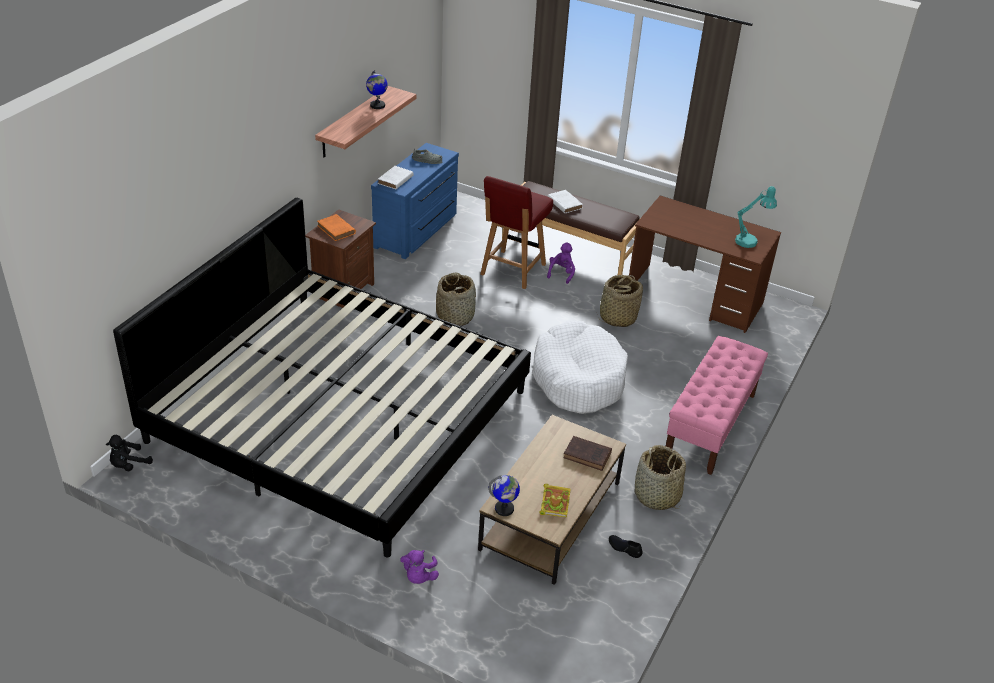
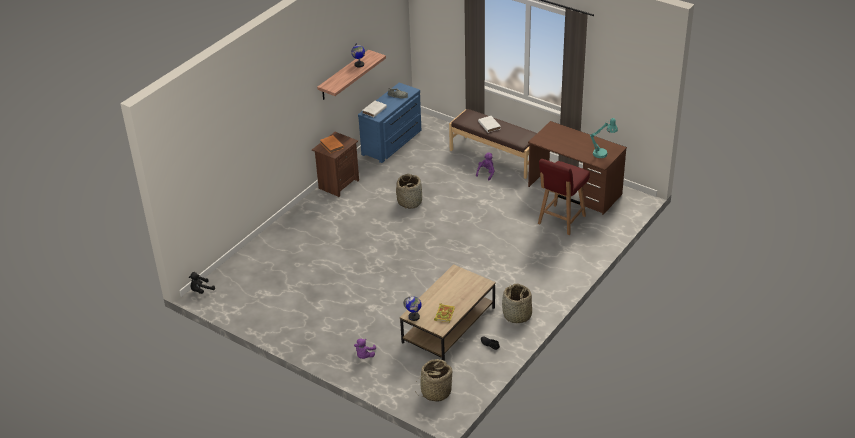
camera: 10 degrees right, 0 degrees up
(340, 415) = (328, 263): bed -> none
(512, 270) = (453, 171): red chair -> red chair (561, 220)
(578, 378) = (483, 243): white dog bed -> none
(588, 455) = (470, 288): brown book -> none
(617, 317) = (518, 204): basket -> basket (436, 392)
(710, 425) = (562, 274): pink bench -> none

